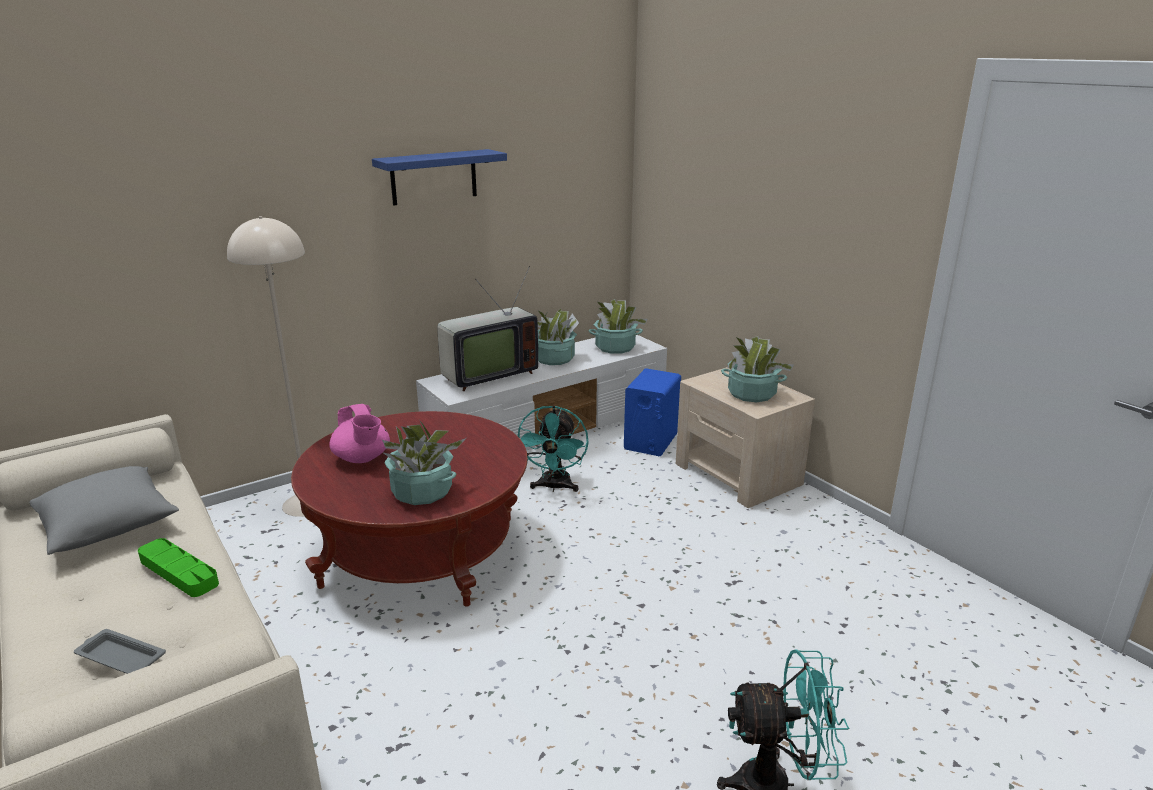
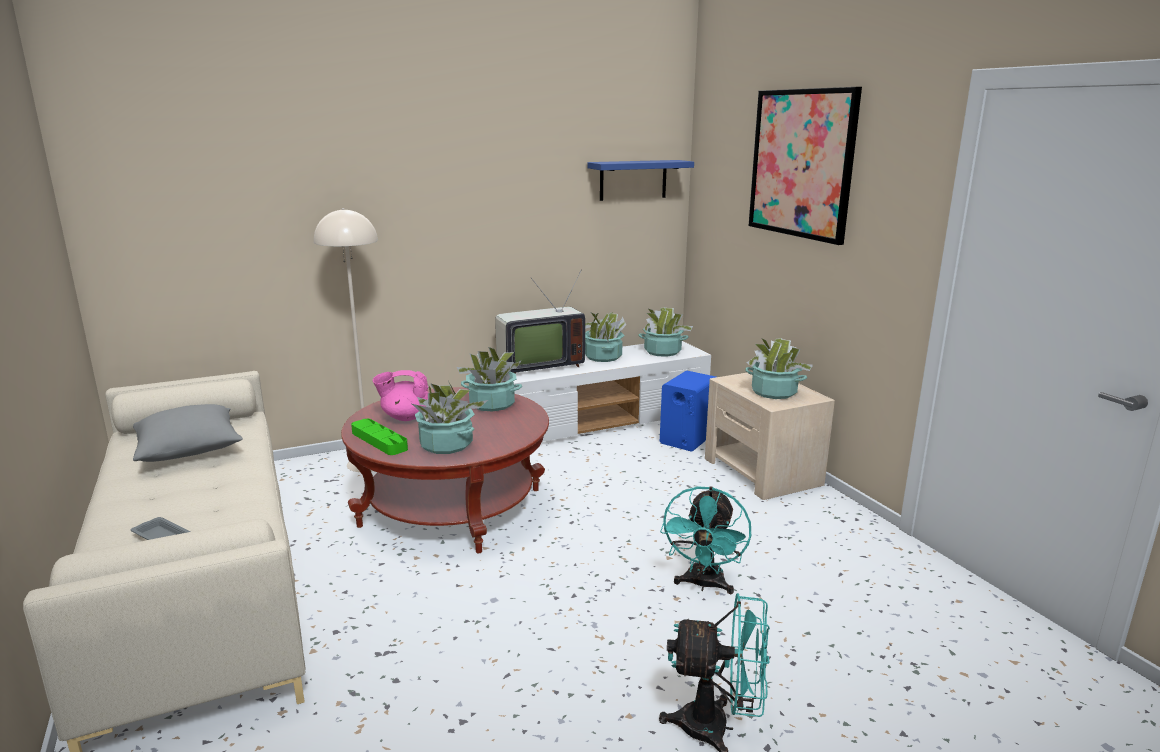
camera: 10 degrees right, 5 degrees down
(179, 572) = (230, 485): green tray -> green tray (379, 441)
(362, 458) = (406, 417): pink teapot -> pink teapot turned 105 degrees clockwise
(434, 177) = (500, 187): blue shelf -> blue shelf (633, 180)
(455, 432) = (492, 404): none -> potted plant
(554, 487) = (586, 468): turquoise fan -> turquoise fan (703, 585)
(772, 147) = (801, 163): none -> picture

